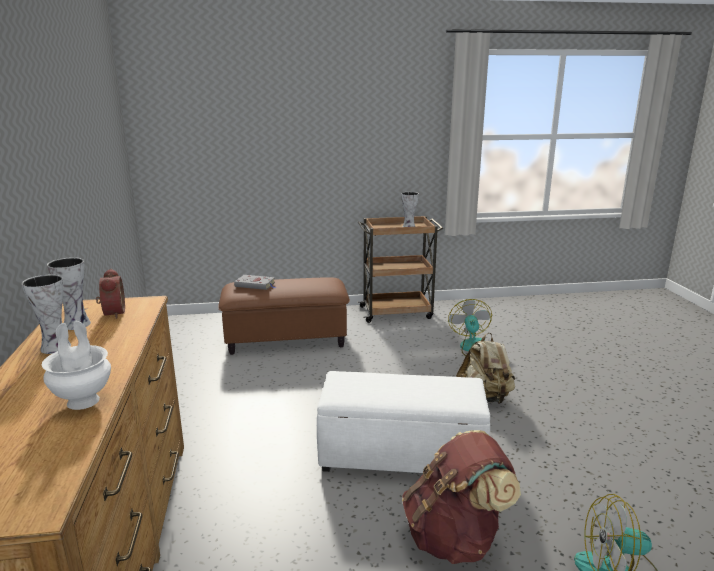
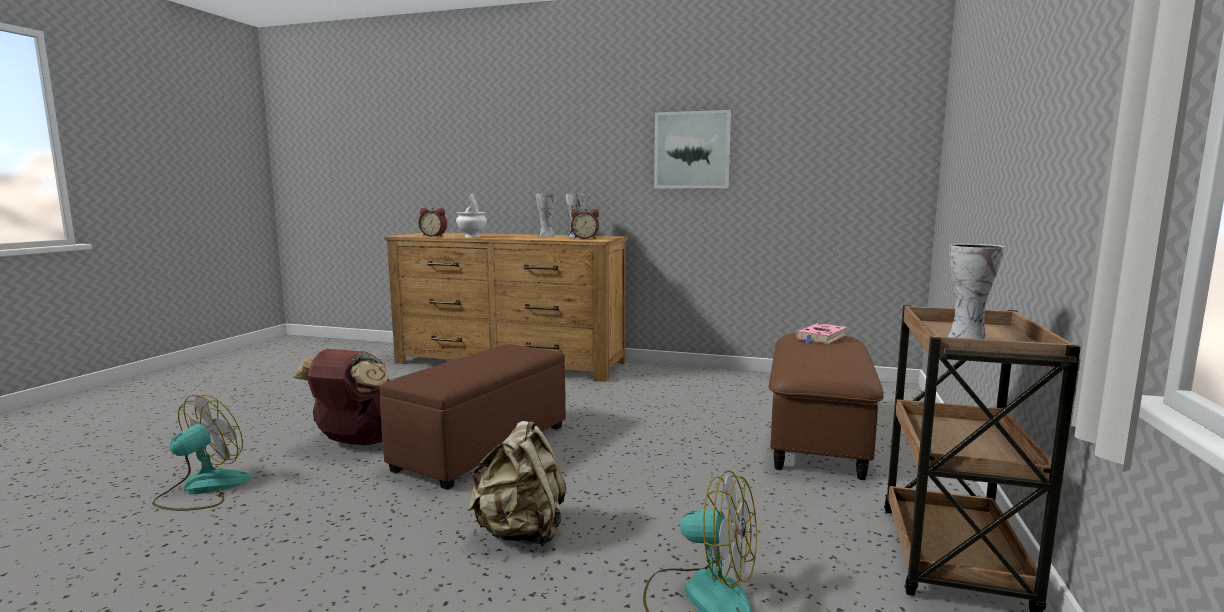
camera: 115 degrees right, 10 degrees down
(51, 455) = (434, 236): none -> alarm clock
(63, 169) = (692, 150): none -> picture
(256, 285) = (821, 337): grey book -> pink book
(400, 455) = (484, 447): white ottoman -> brown ottoman

